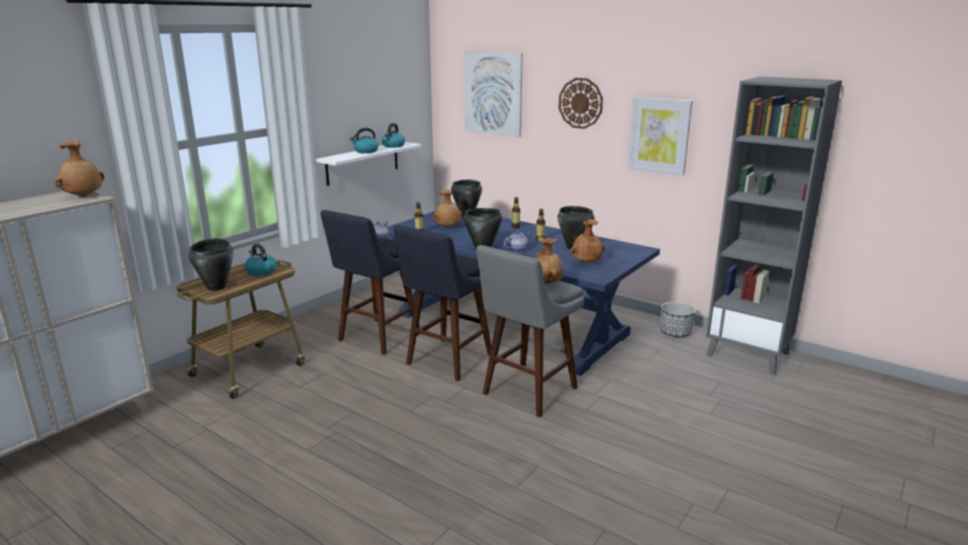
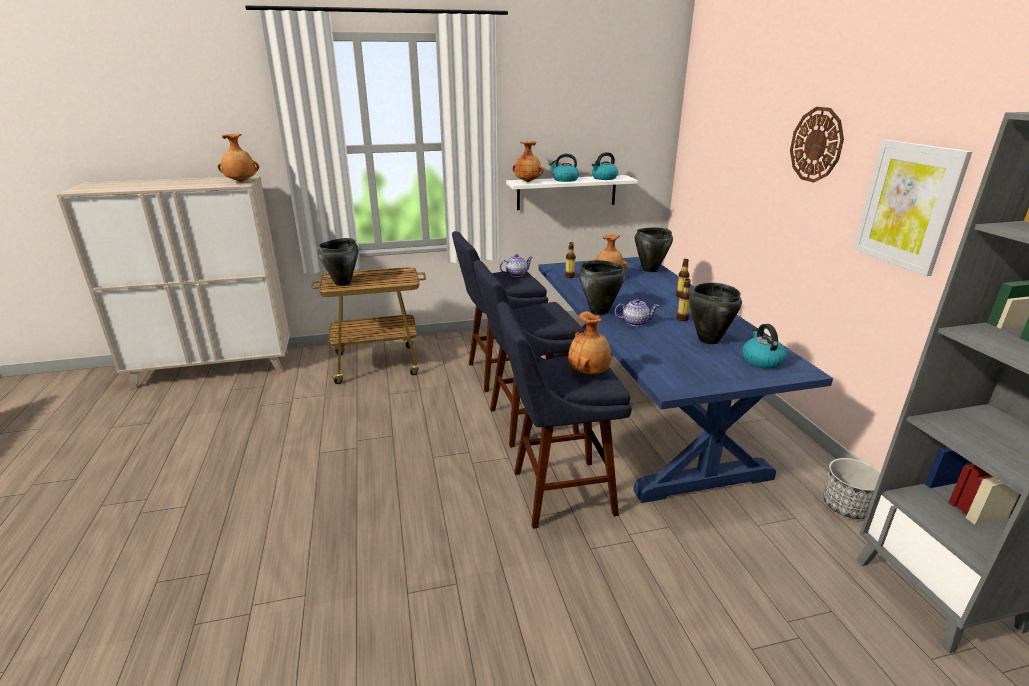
camera: 40 degrees right, 5 degrees up
(261, 271) = (393, 278): kettle -> kettle (761, 360)
(493, 93) = (730, 125): picture -> none
(526, 393) = (556, 493): grey stool -> blue stool
(586, 262) = (692, 362): brown vase -> brown vase (528, 181)

